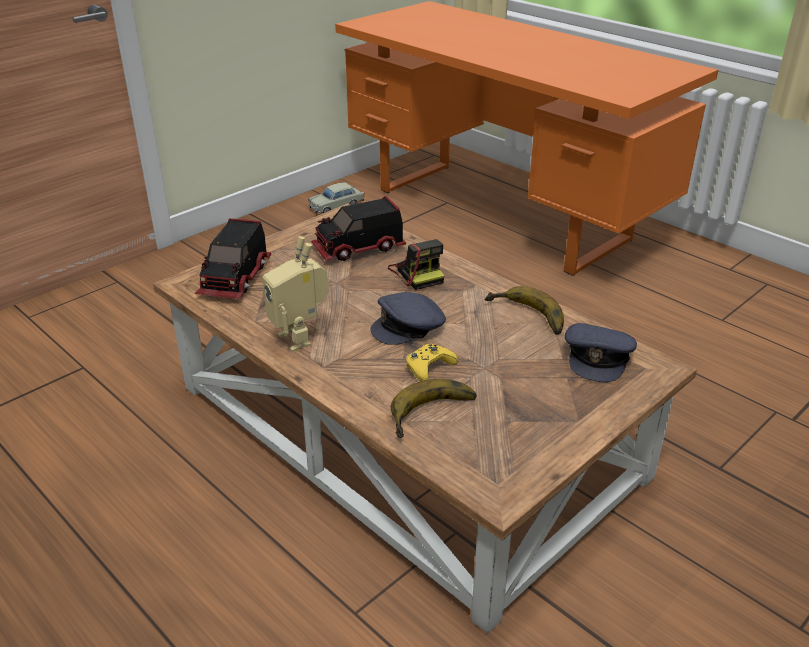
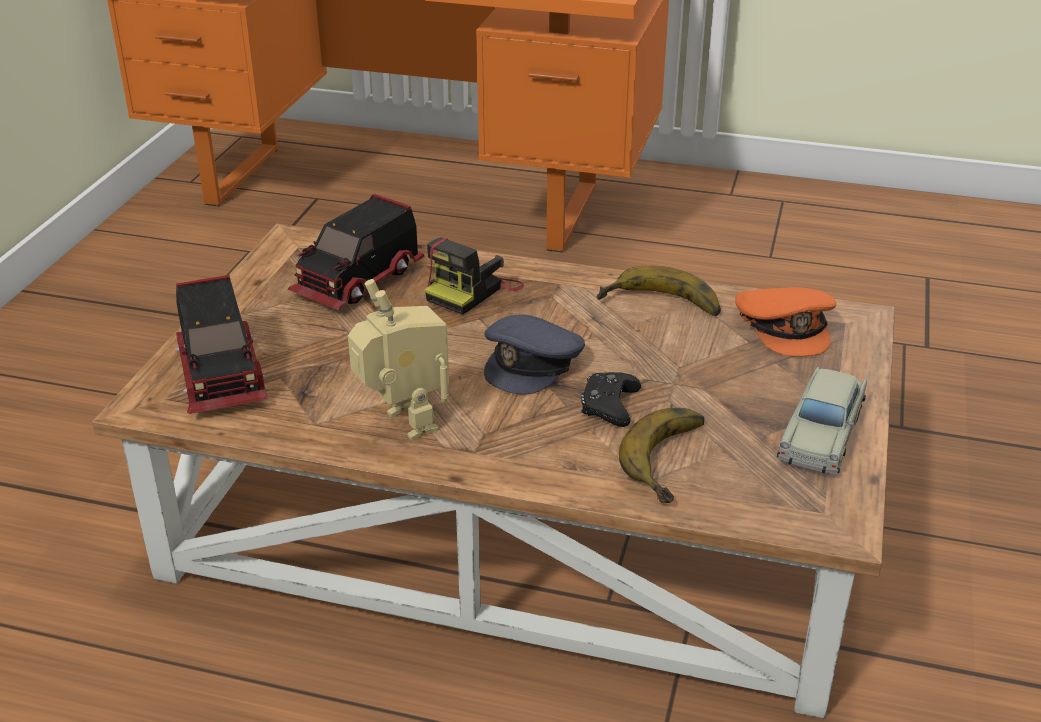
camera: 30 degrees left, 0 degrees up
(300, 338) = (403, 424): toy robot -> toy robot turned 150 degrees counterclockwise
(336, 206) = (156, 243): beige toy car -> beige toy car (822, 434)
(417, 273) = (472, 291): camera -> camera turned 90 degrees clockwise
(429, 367) = (609, 405): yellow game controller -> black game controller
(598, 357) = (785, 327): grey cap -> orange cap

